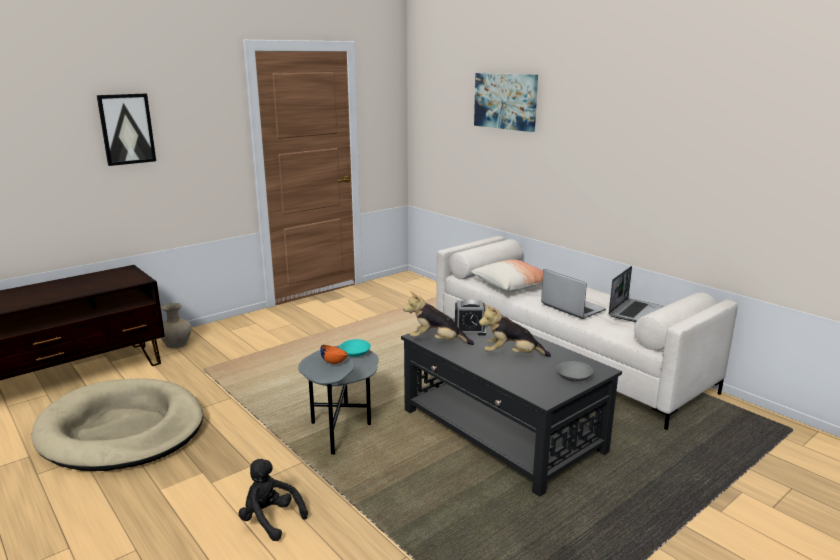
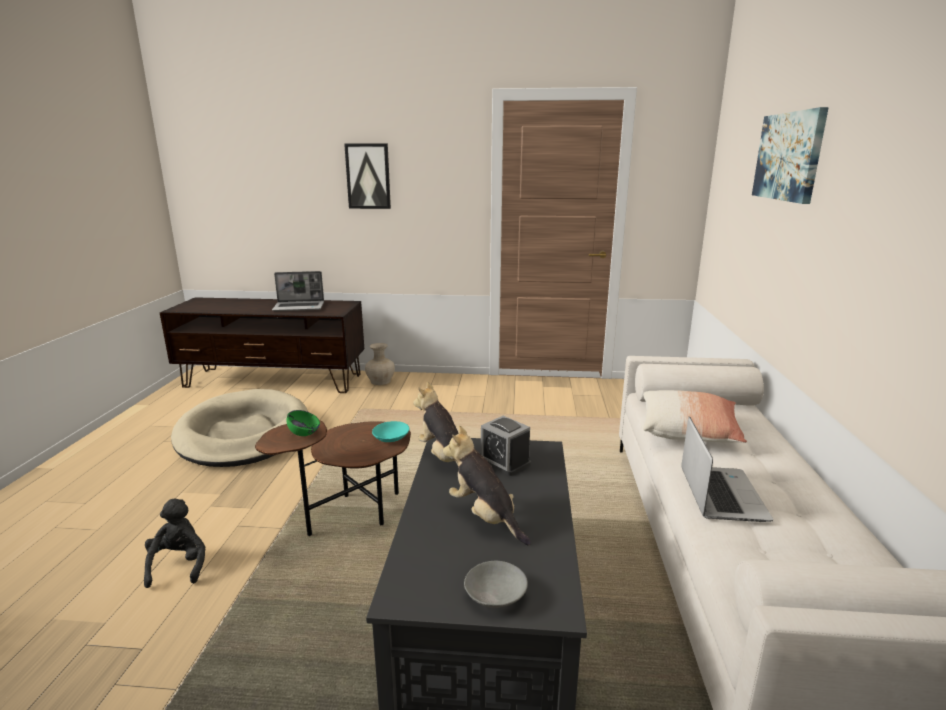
camera: 45 degrees right, 0 degrees up
(334, 362) = (304, 434): orange bowl -> green bowl
(339, 431) = (351, 517): grey side table -> brown side table
(635, 312) = (829, 550): laptop -> laptop (299, 307)

